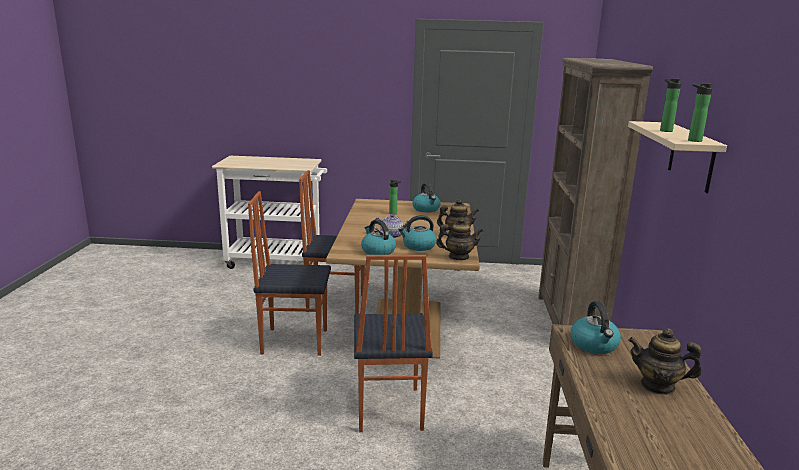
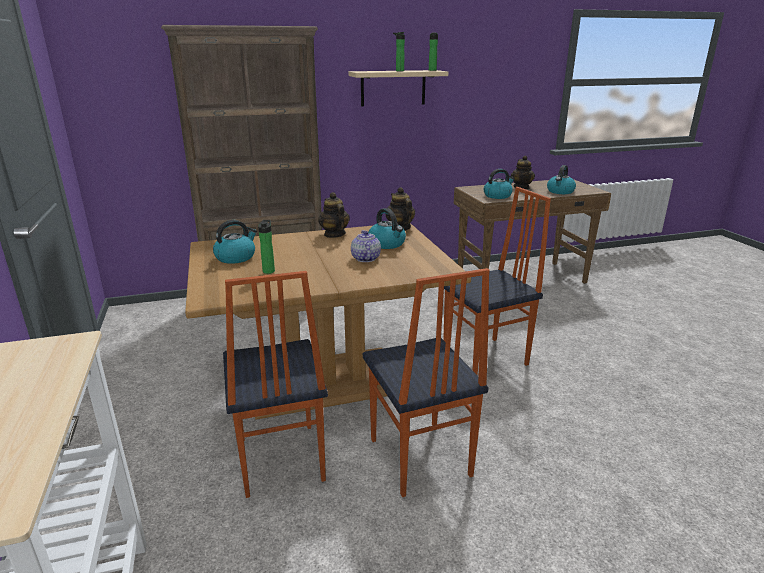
camera: 110 degrees left, 5 degrees up
(377, 251) = (423, 257): kettle -> kettle (560, 191)

